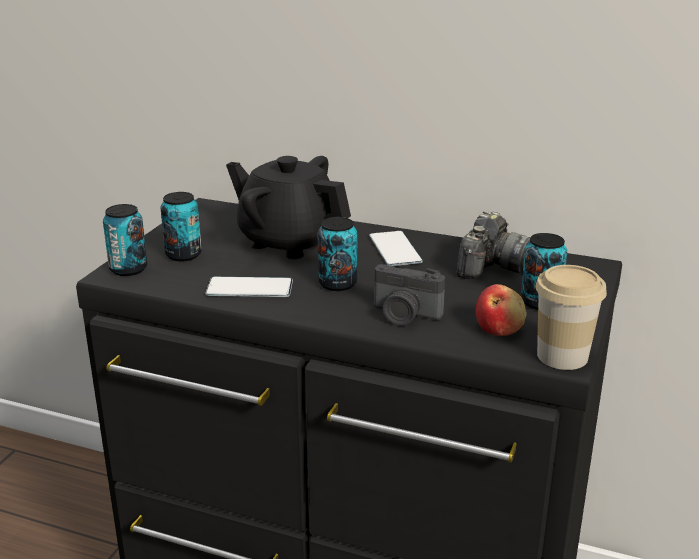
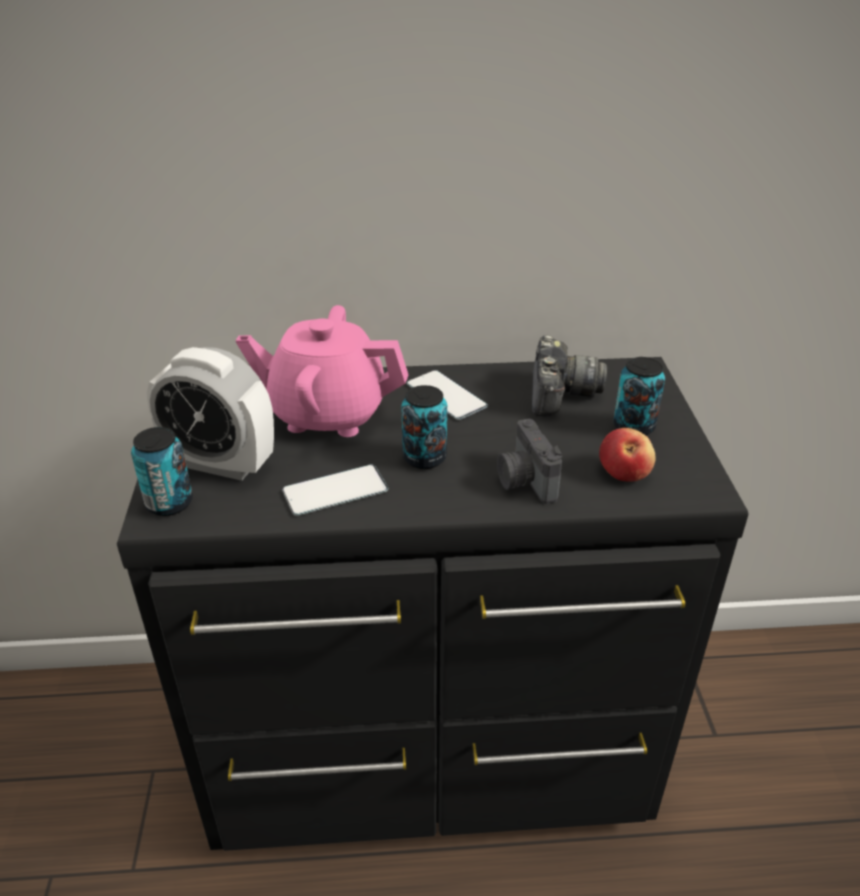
camera: 25 degrees left, 10 degrees up
(183, 255) = (220, 463): can -> alarm clock
(289, 242) = (327, 414): black teapot -> pink teapot
(404, 315) = (524, 481): camera -> camera turned 75 degrees clockwise
(562, 356) = (703, 488): cup -> none

